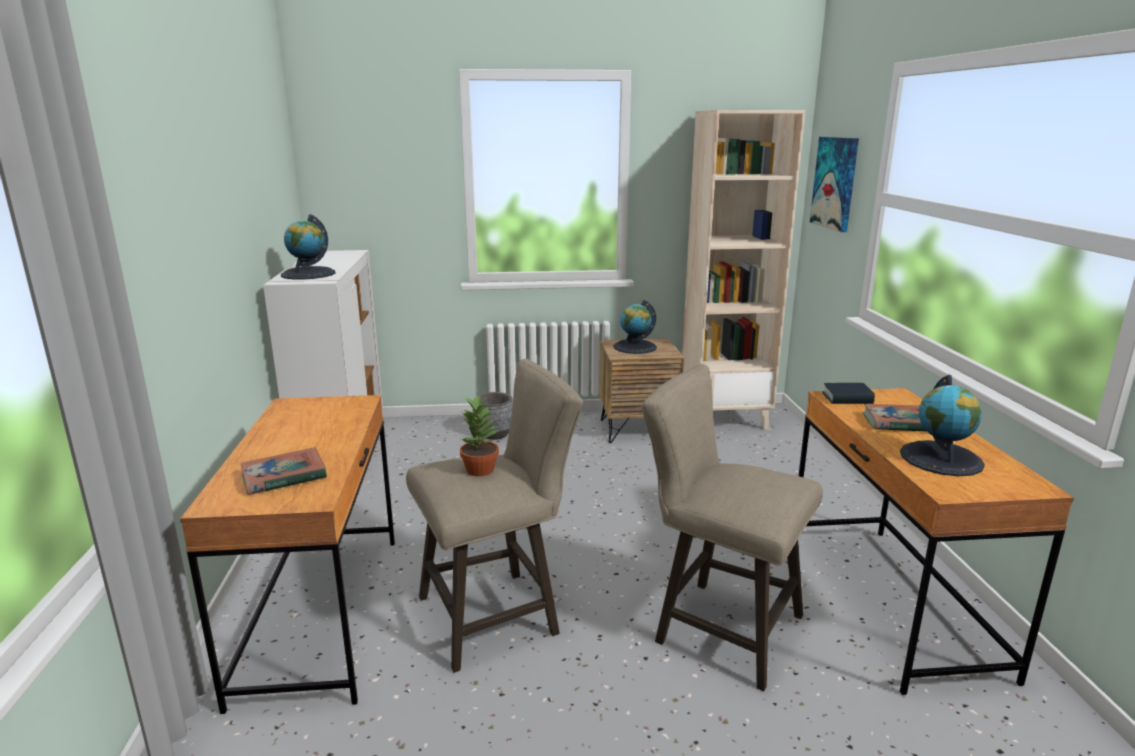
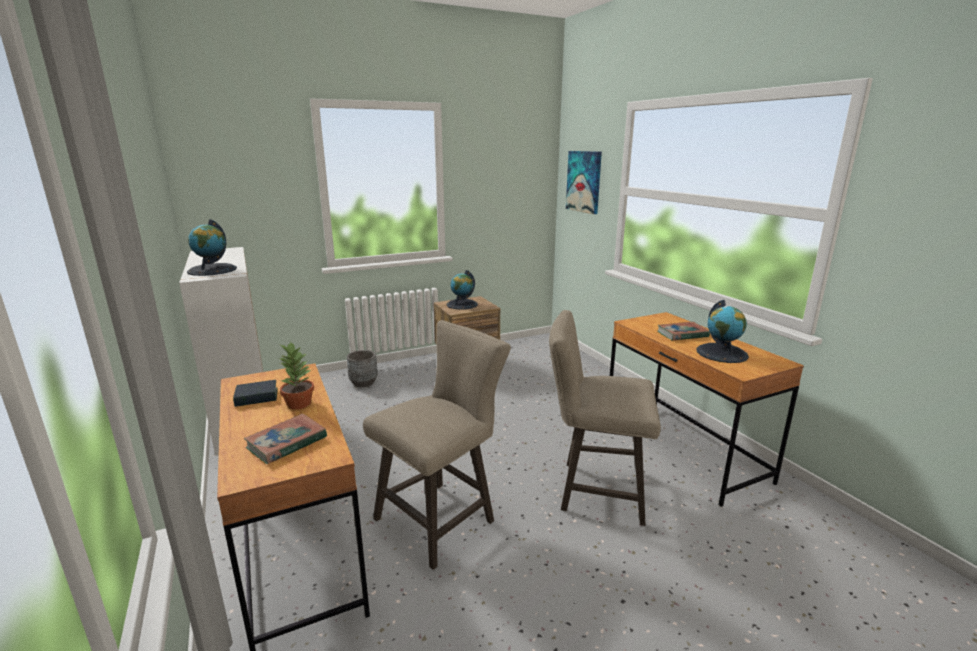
camera: 20 degrees left, 0 degrees up
(479, 469) = (428, 409): potted plant -> potted plant (298, 403)
(724, 418) = (520, 348): beige bookcase -> none
(847, 398) = (640, 323): book -> book (257, 397)

